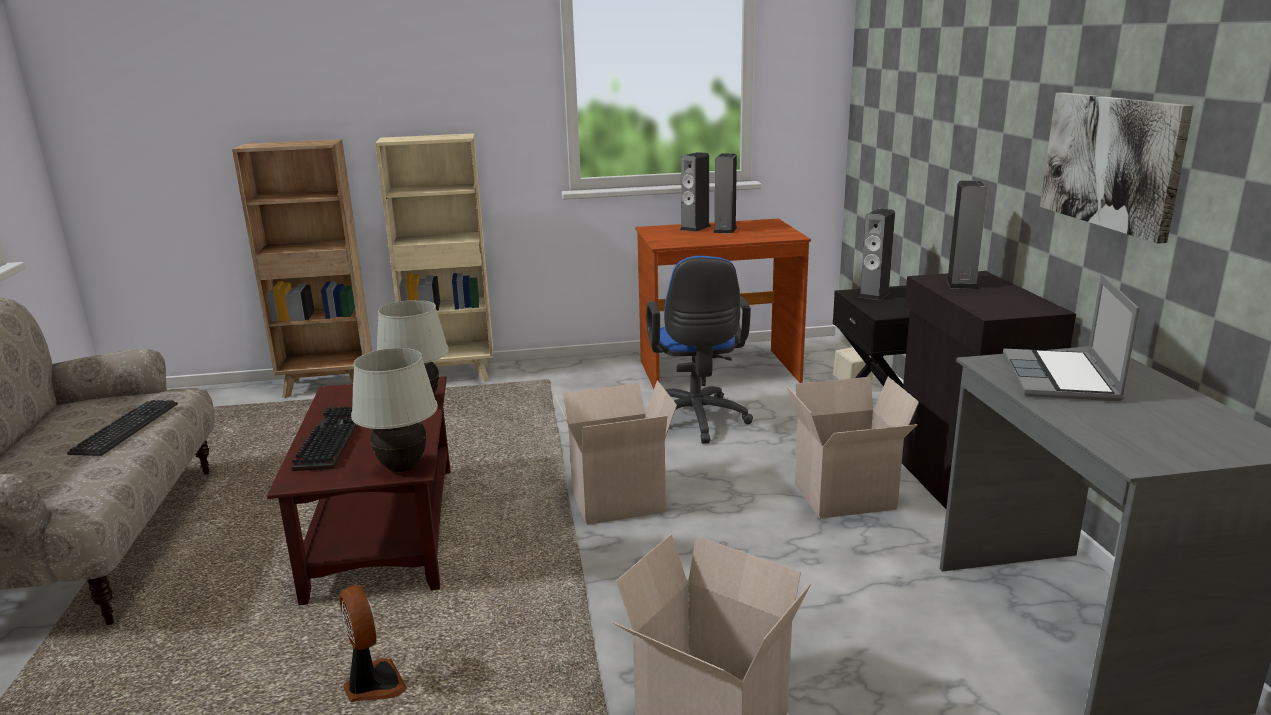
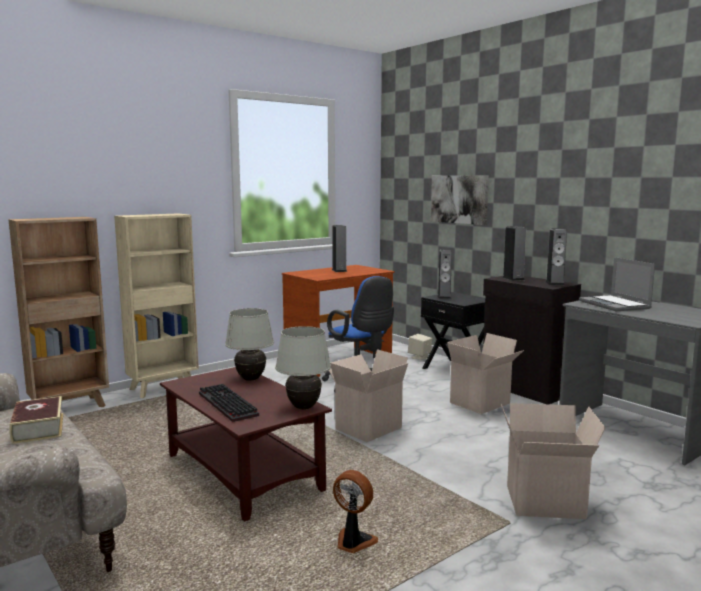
camera: 30 degrees left, 10 degrees down
(126, 428) = (38, 428): keyboard -> book
(695, 228) = (320, 271): speaker -> speaker (554, 283)
(1112, 162) = (592, 209): picture -> picture (459, 199)

